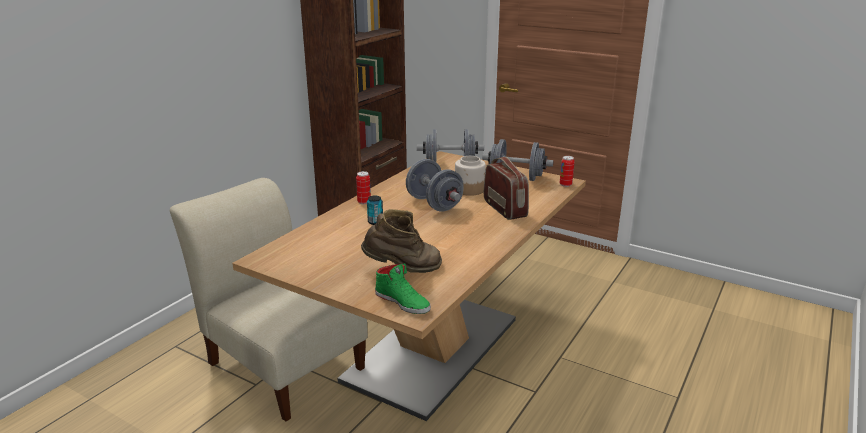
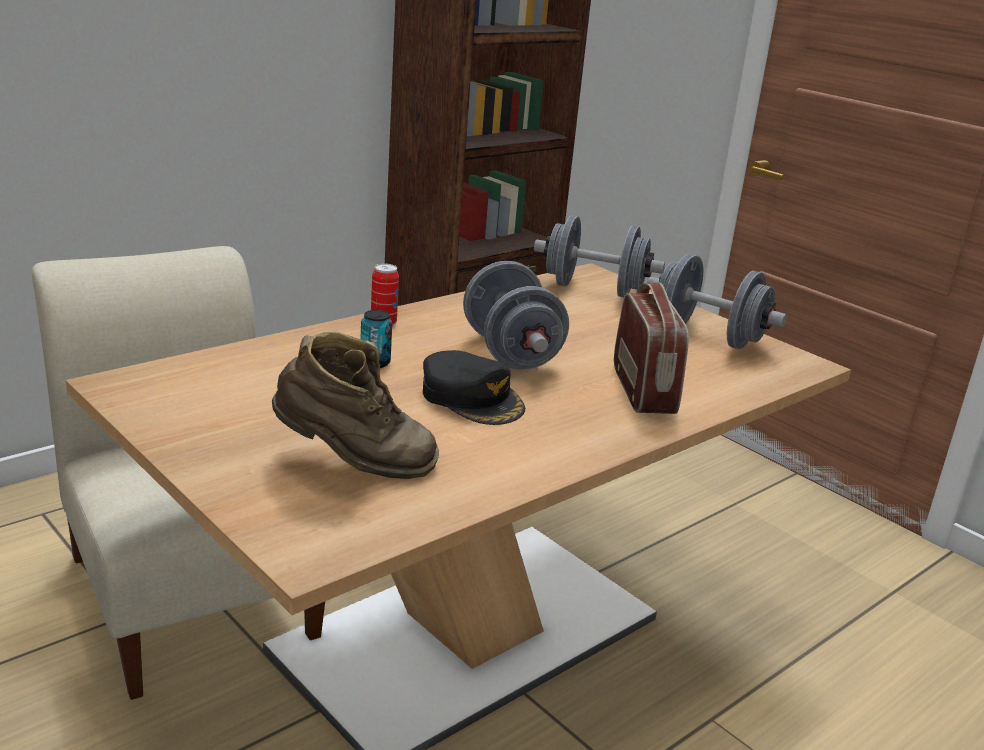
camera: 15 degrees right, 0 degrees up
(403, 301) = (303, 526): green shoe -> none
(432, 229) = (472, 398): none -> black cap
(470, 189) = (599, 341): jar -> none
(565, 185) = (802, 369): can -> none

